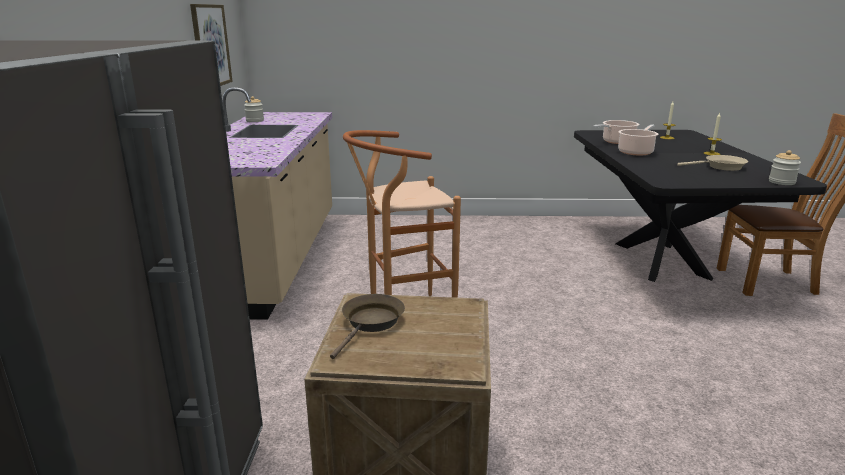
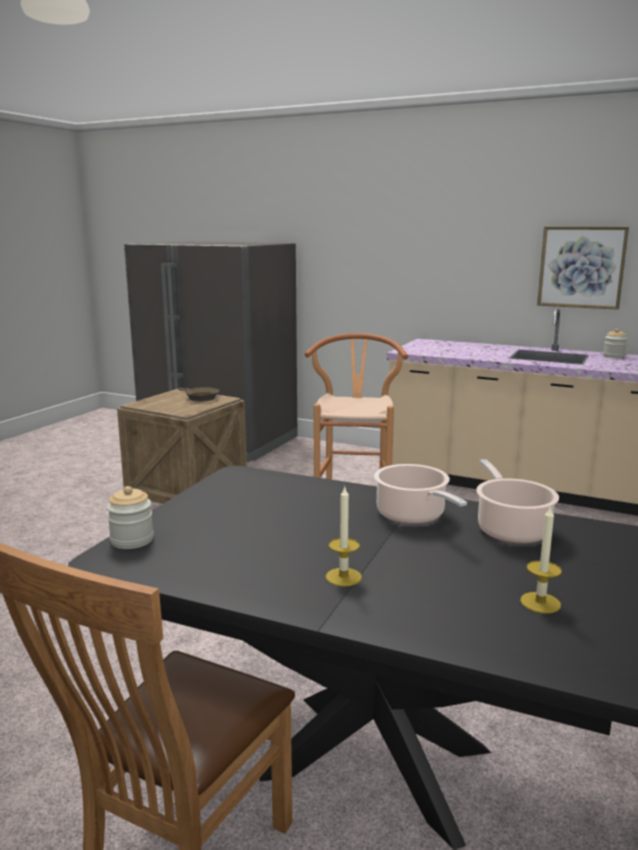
camera: 115 degrees right, 5 degrees down
(721, 167) = (252, 538): beige frying pan -> none

